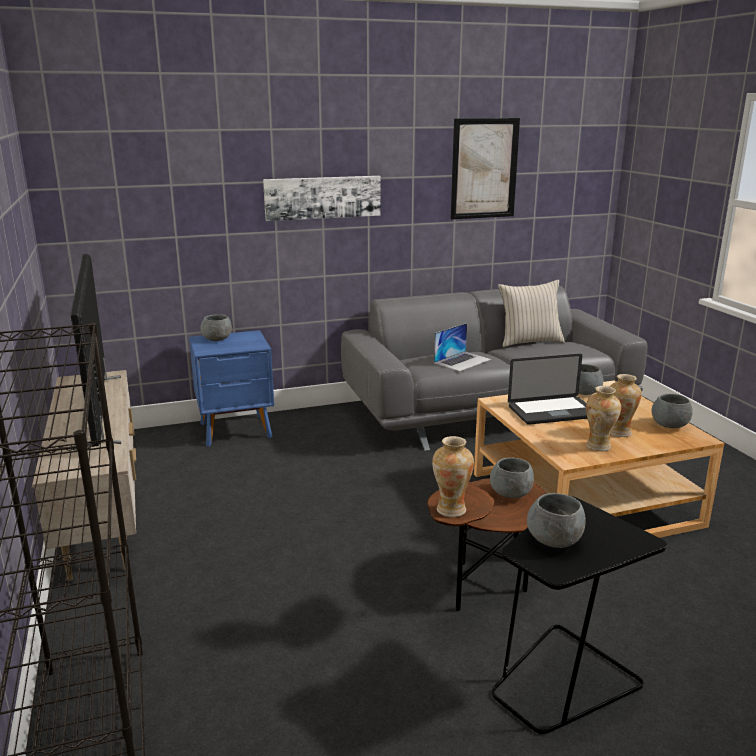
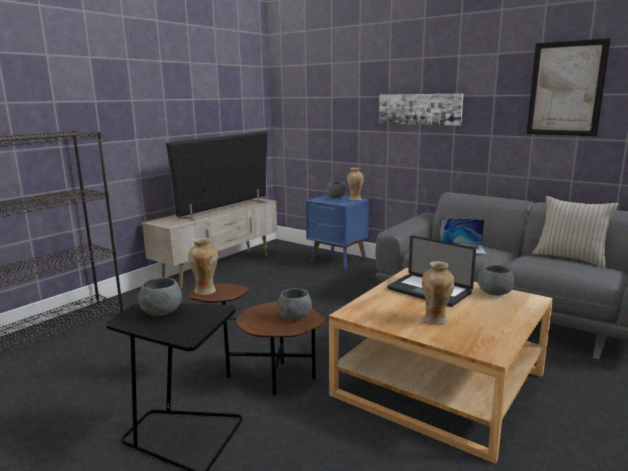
camera: 55 degrees right, 5 degrees down
(598, 446) = (391, 318): vase -> vase (355, 199)
(670, 425) = (494, 336): grey bowl -> none

